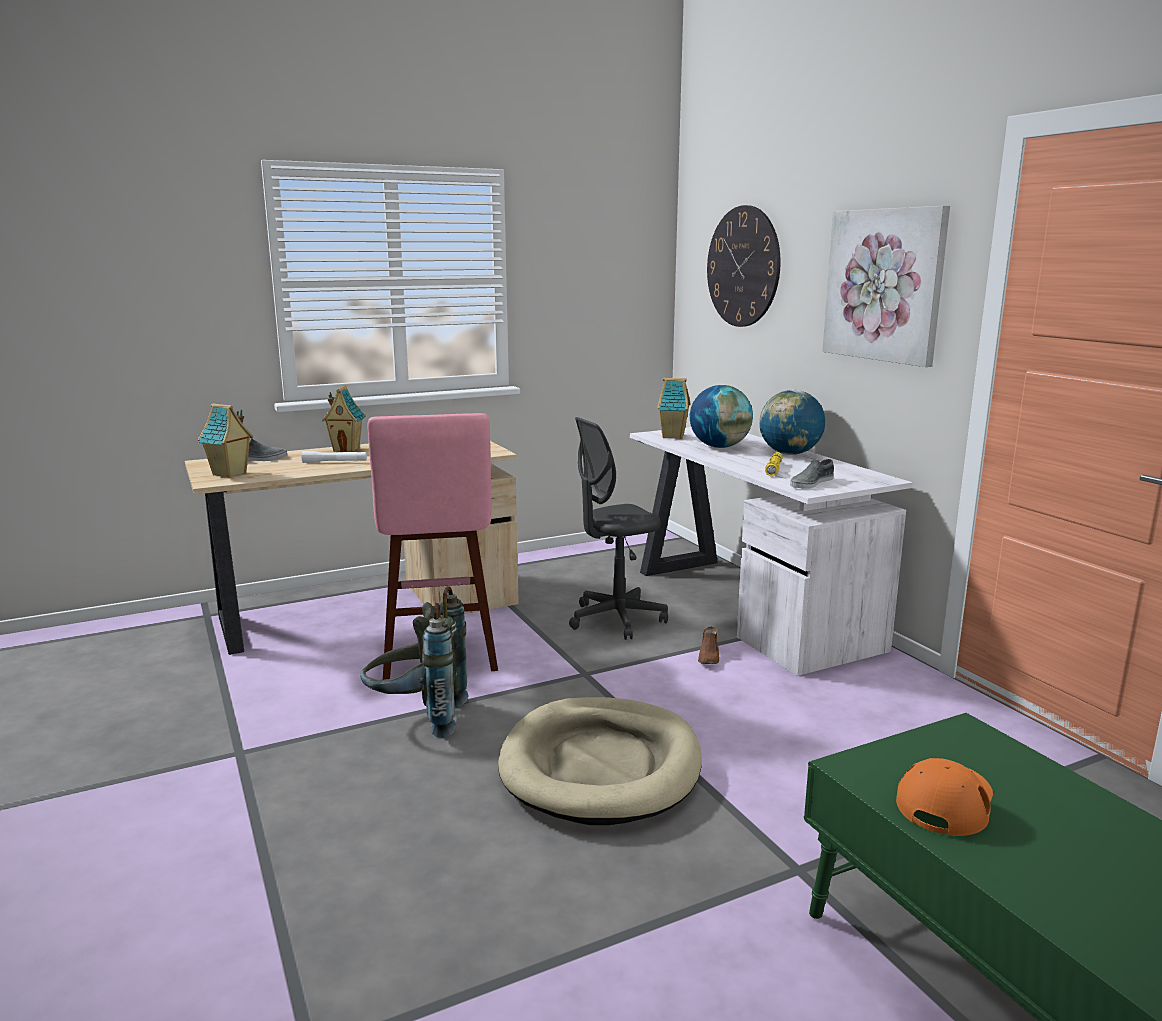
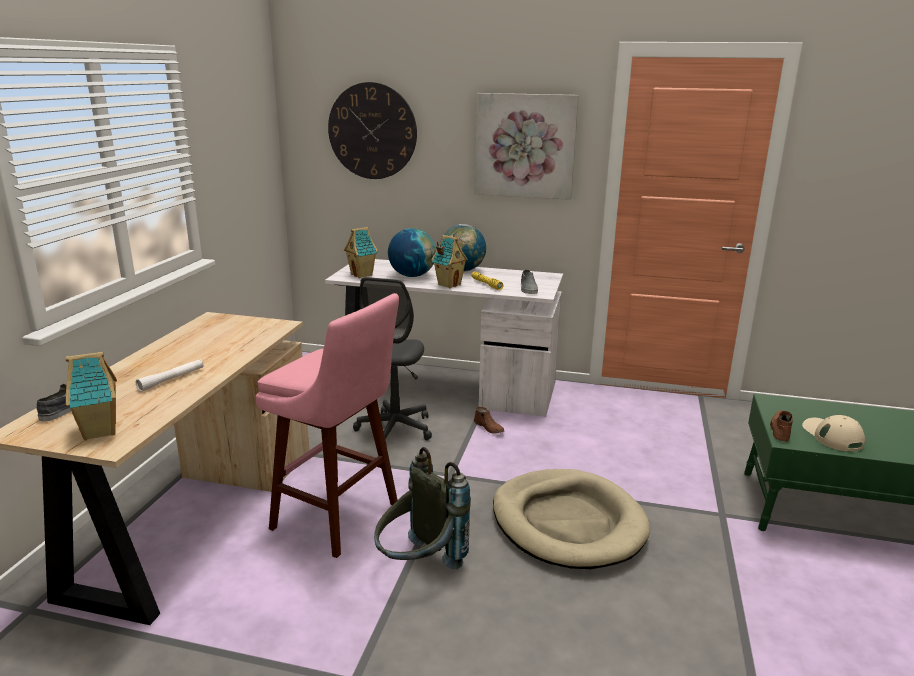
camera: 50 degrees left, 5 degrees up
(347, 449) = (138, 363): toy house -> toy house (449, 284)
(877, 755) = (780, 430): none -> brown shoe
(946, 801) = (832, 436): orange cap -> beige cap

